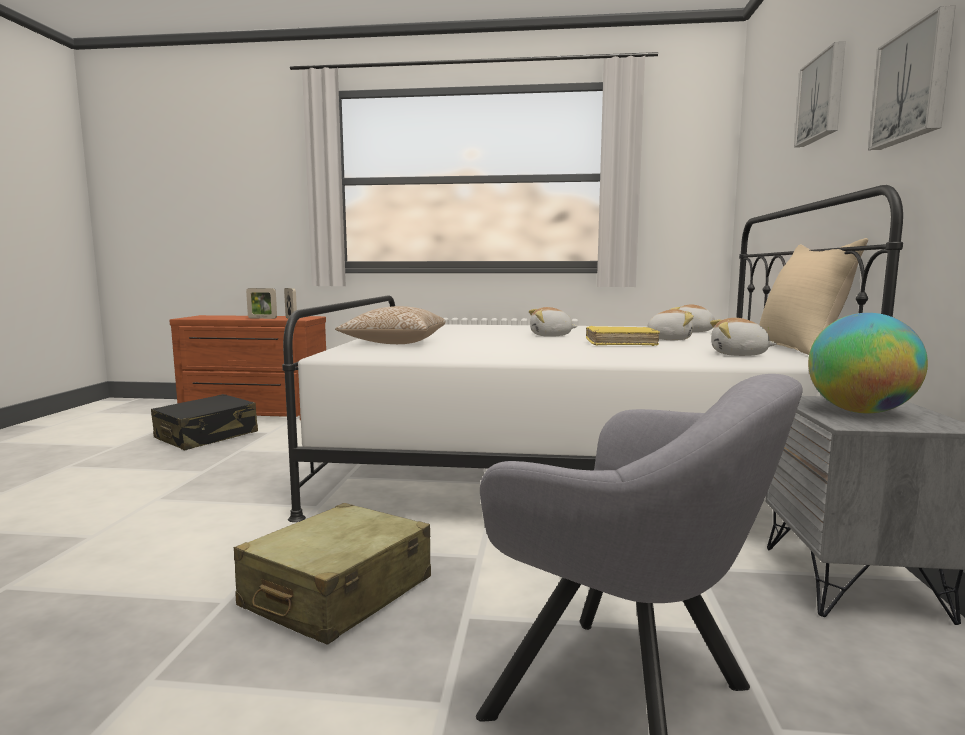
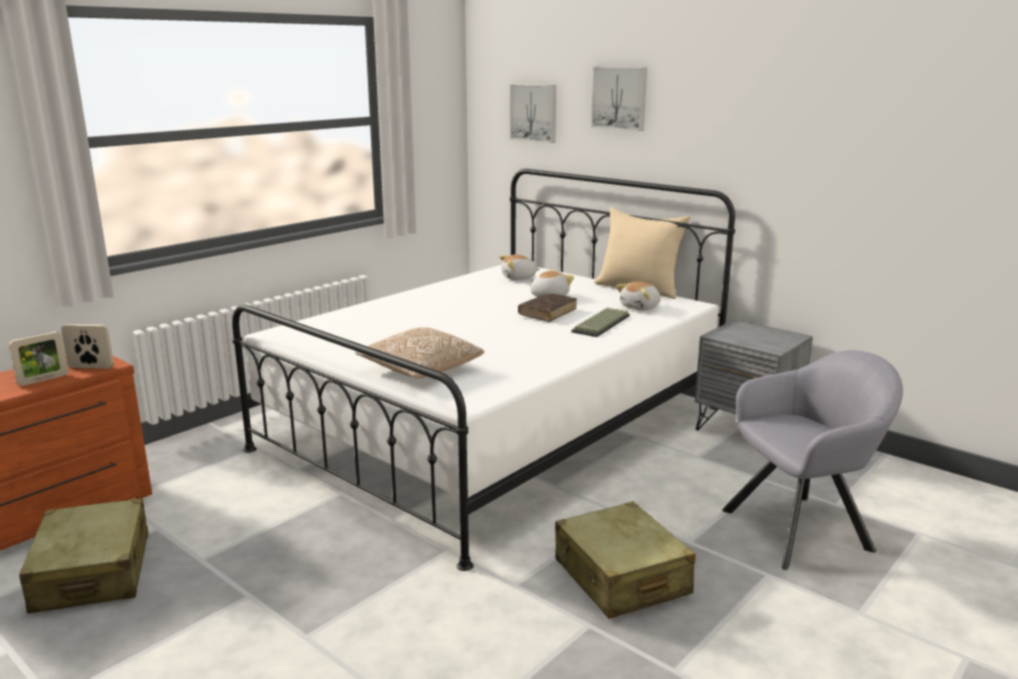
camera: 55 degrees left, 10 degrees up
(207, 436) = (93, 572): black suitcase -> beige suitcase
(551, 336) = (468, 316): plush toy -> none
(621, 343) = (547, 313): yellow book -> brown book
(640, 354) = (602, 324): none -> keyboard
(860, 412) = (755, 337): globe -> none
(914, 84) = (728, 131): picture -> picture (534, 112)

